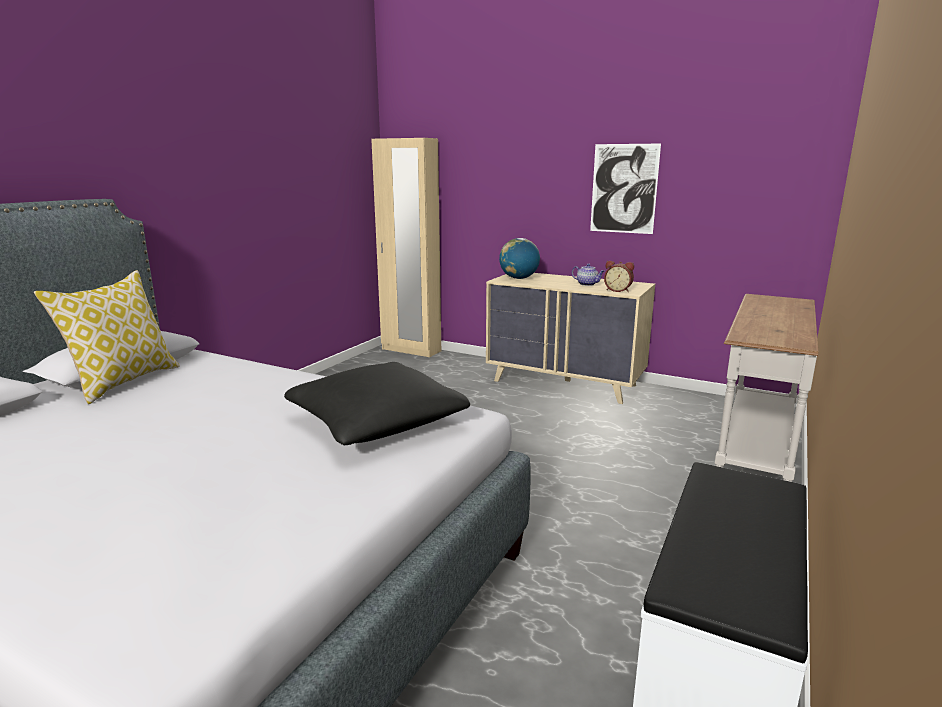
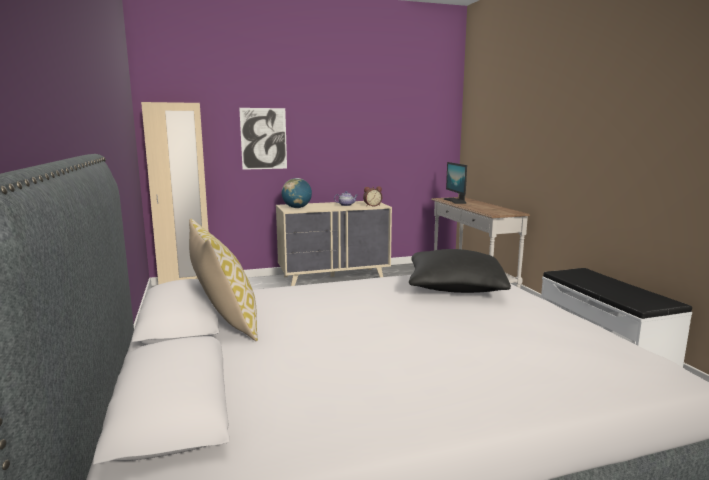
camera: 45 degrees left, 5 degrees down
(624, 189) = (349, 141): picture -> picture (263, 138)
(765, 304) = (455, 201): none -> monitor

